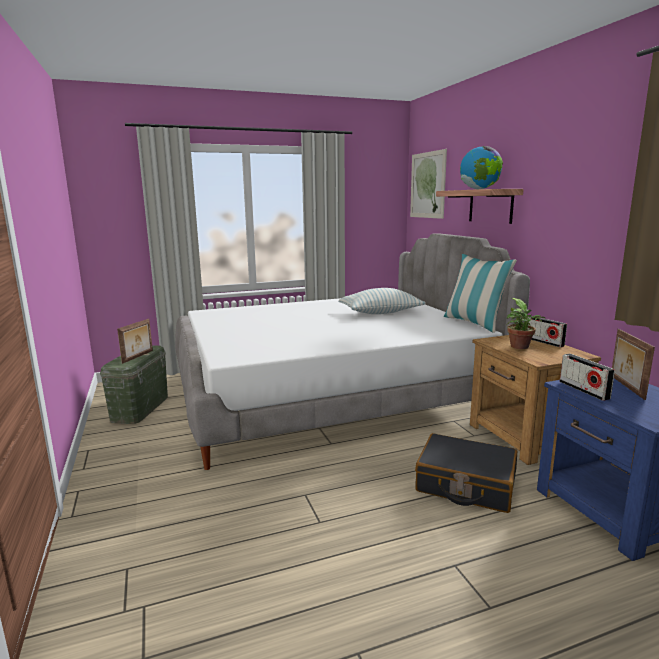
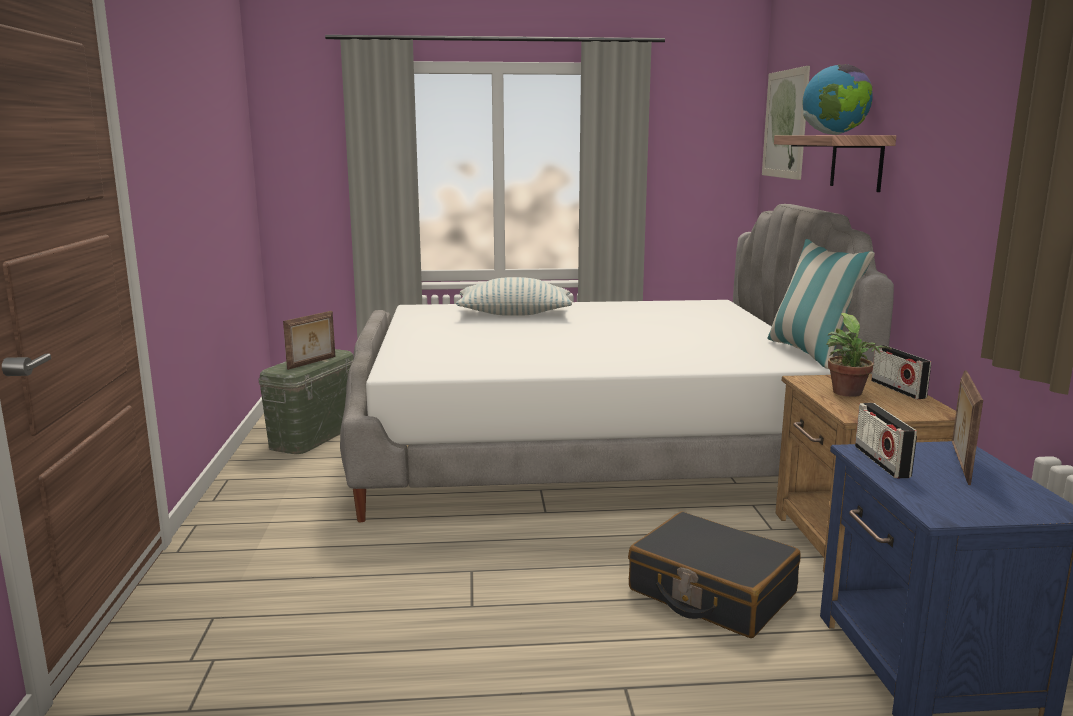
camera: 15 degrees right, 0 degrees up
(381, 313) = (674, 327): pillow -> pillow (514, 314)

